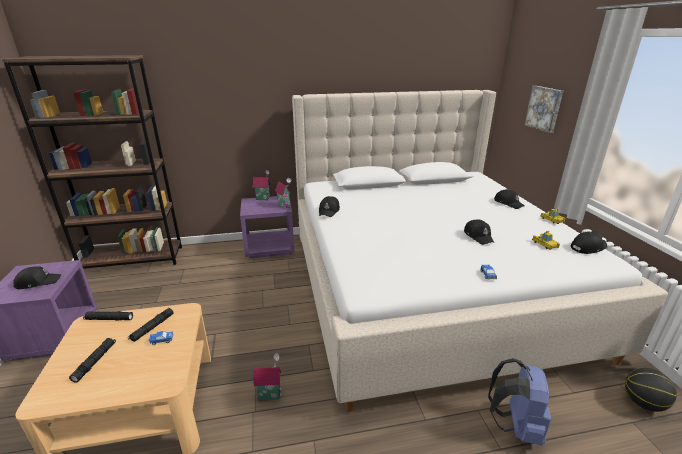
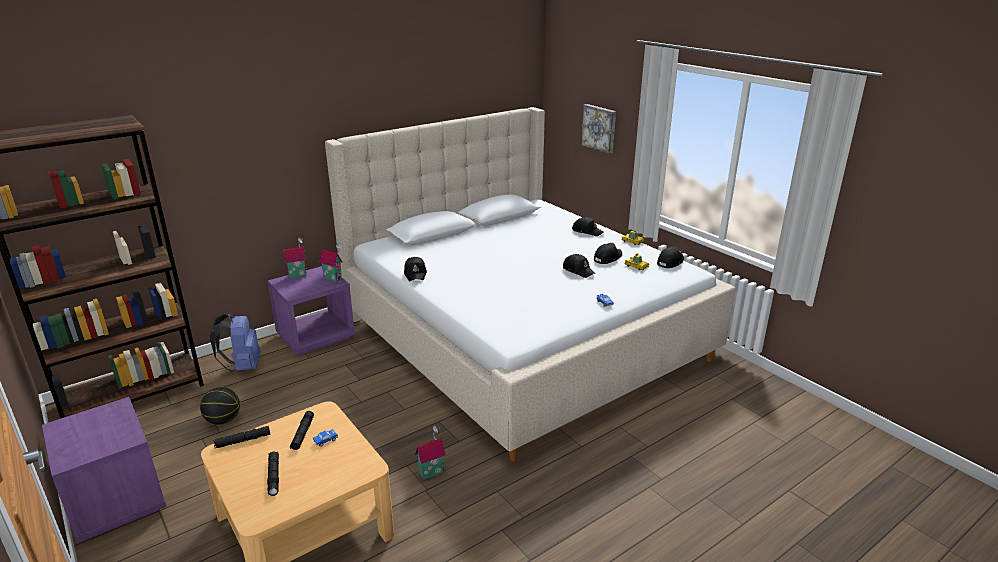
camera: 25 degrees left, 0 degrees up
(38, 282) = (104, 431): black cap -> black cap (607, 258)
(515, 425) = (652, 427): blue backpack -> blue backpack (243, 366)
(642, 402) = (735, 383): basketball -> basketball (223, 420)

